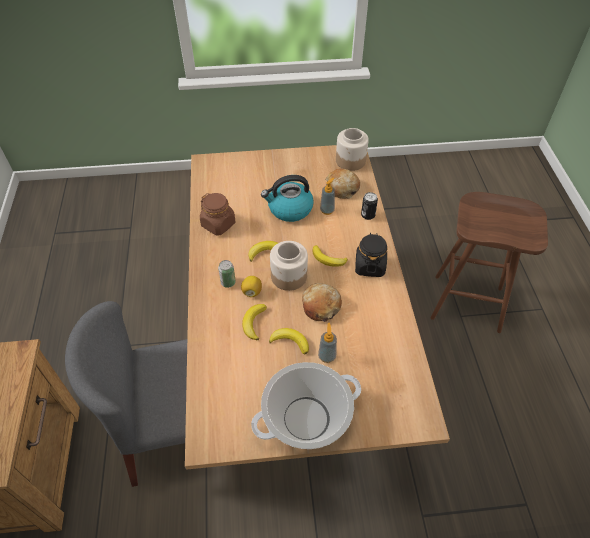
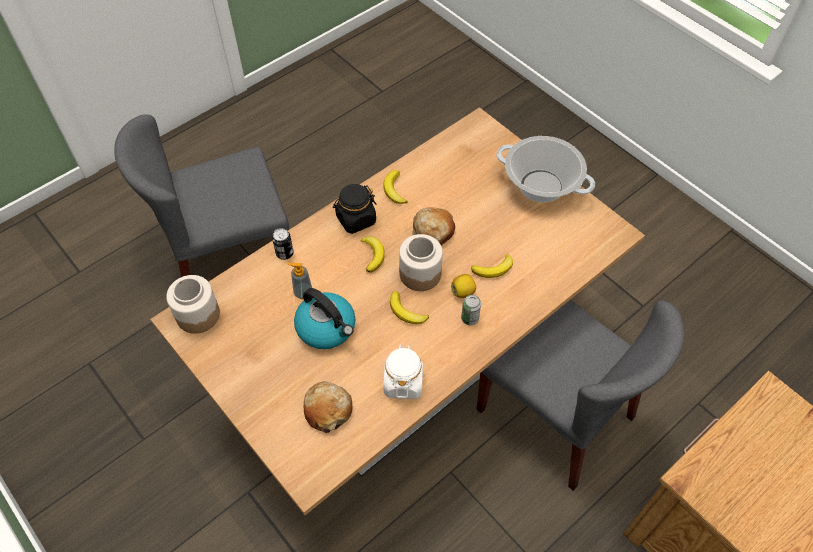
camera: 125 degrees left, 5 degrees up
(218, 224) = (403, 382): brown jar -> white jar
(290, 341) = (488, 232): banana -> banana (394, 190)
(327, 356) = (478, 201): soap dispenser -> none
(342, 188) = (256, 298): bread -> bread (328, 409)
(468, 302) = (229, 258): brown stool -> grey chair

